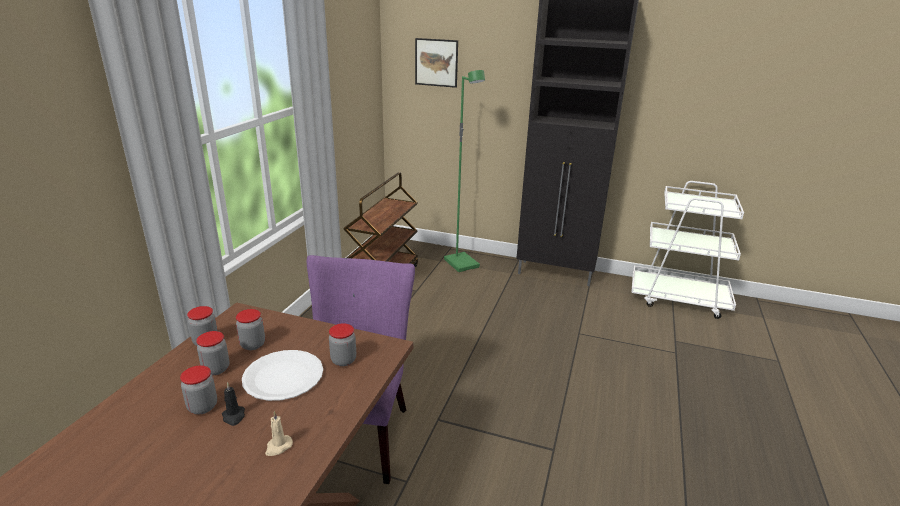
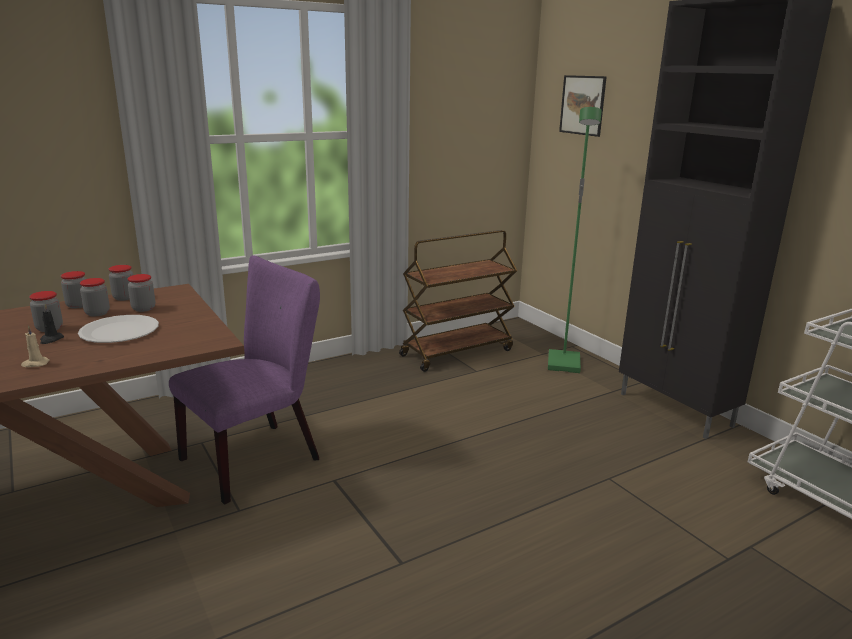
camera: 40 degrees right, 5 degrees down
(343, 360) = (172, 337): jar -> jar (78, 305)

